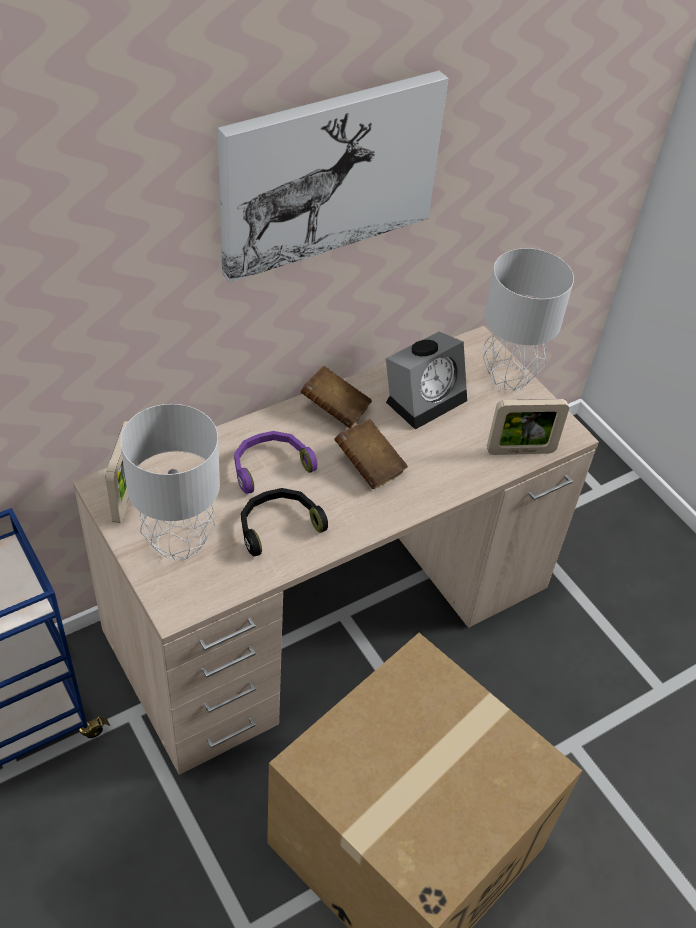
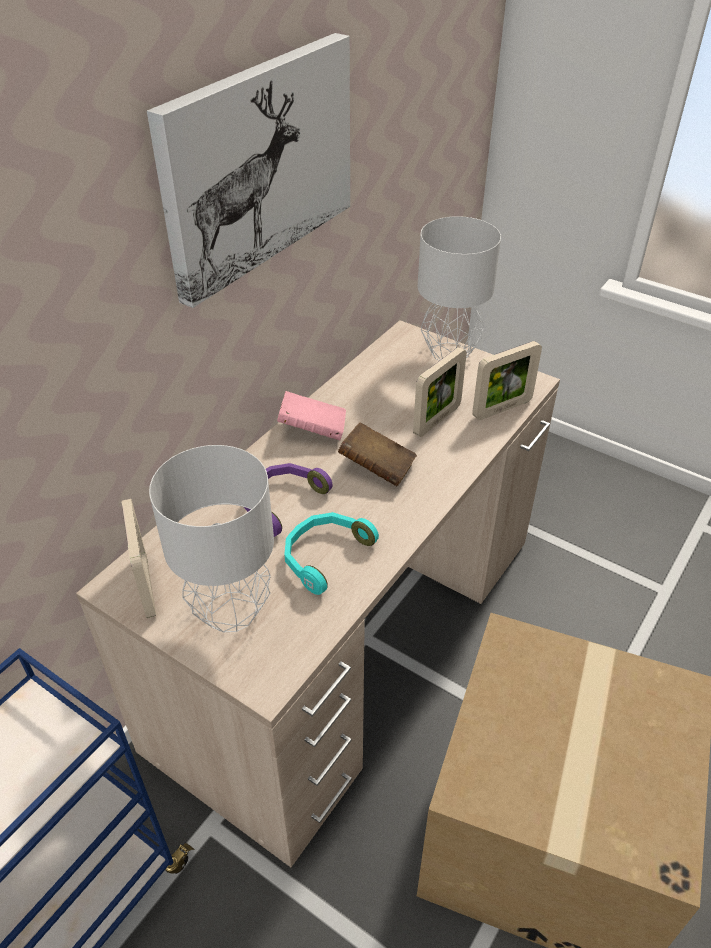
camera: 20 degrees left, 5 degrees down
(278, 525) = (324, 555): black headphones -> turquoise headphones
(335, 409) = (312, 430): brown book -> pink book
(425, 398) = (389, 393): alarm clock -> none
(452, 440) = (437, 420): none -> picture frame

